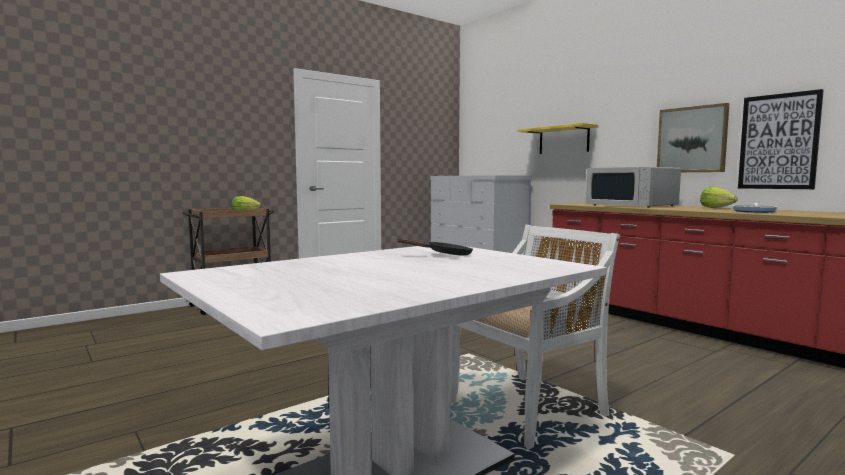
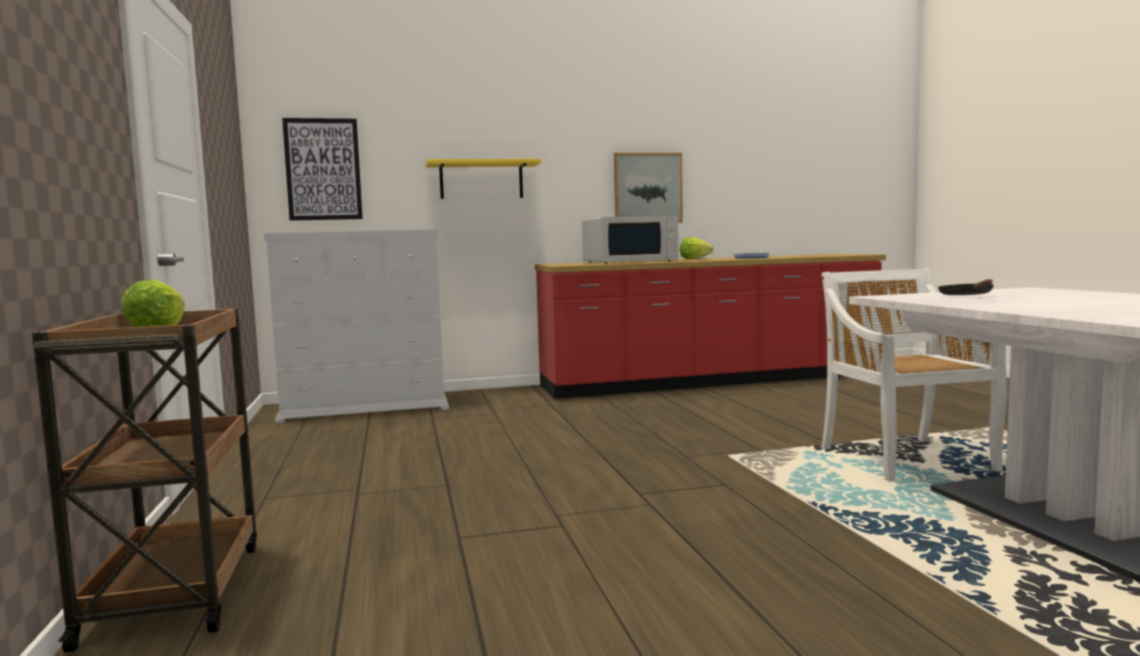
camera: 65 degrees left, 0 degrees up
(778, 141) = (722, 194): picture -> picture (323, 169)

